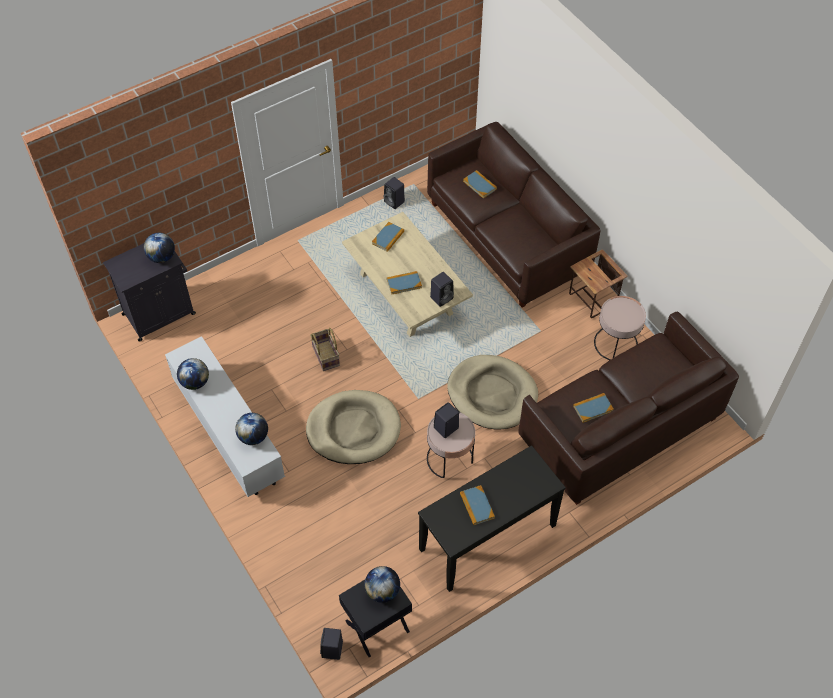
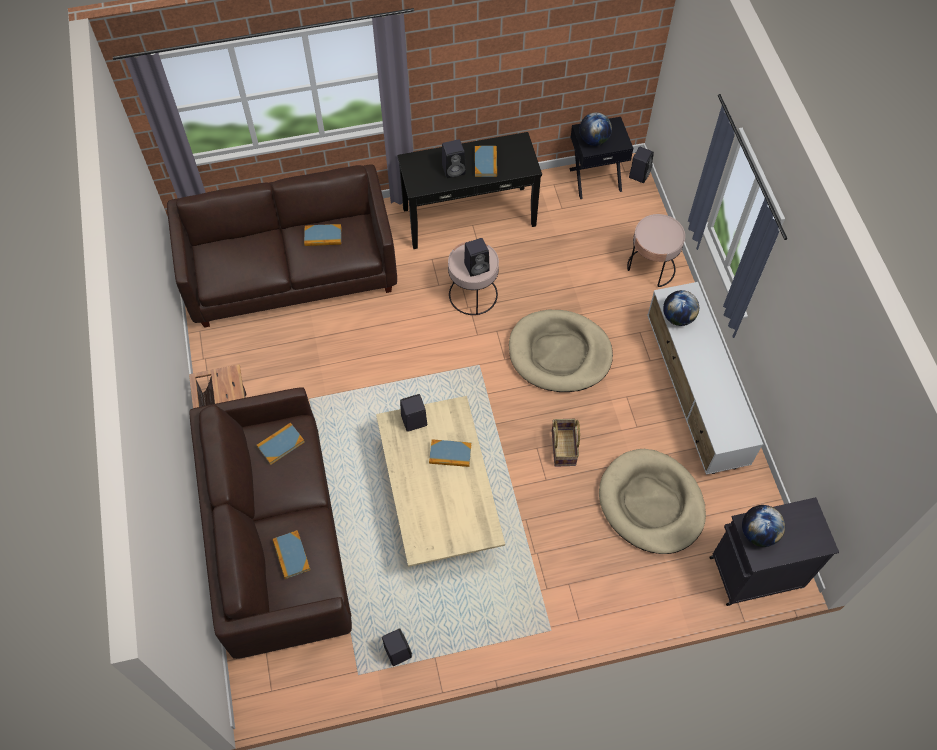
camera: 160 degrees left, 5 degrees up
(195, 382) = (731, 397): globe -> none
(388, 238) = (443, 528): book -> book (280, 444)
(492, 394) = (399, 345): beige dog bed -> beige dog bed (651, 503)
(503, 488) = (454, 169): none -> black speaker
(615, 344) = (238, 358): pink side table -> pink side table (651, 268)

